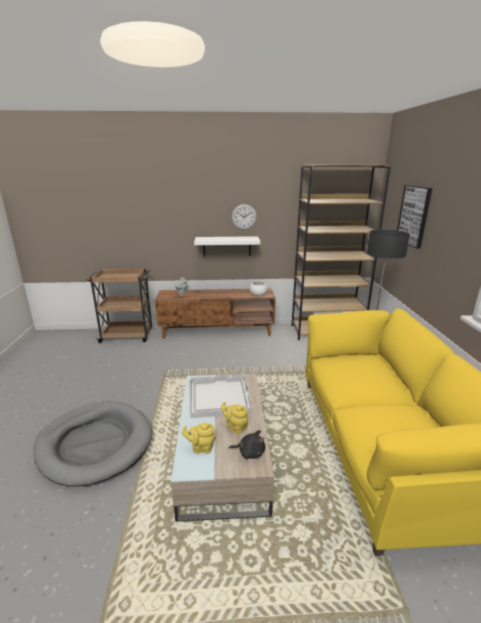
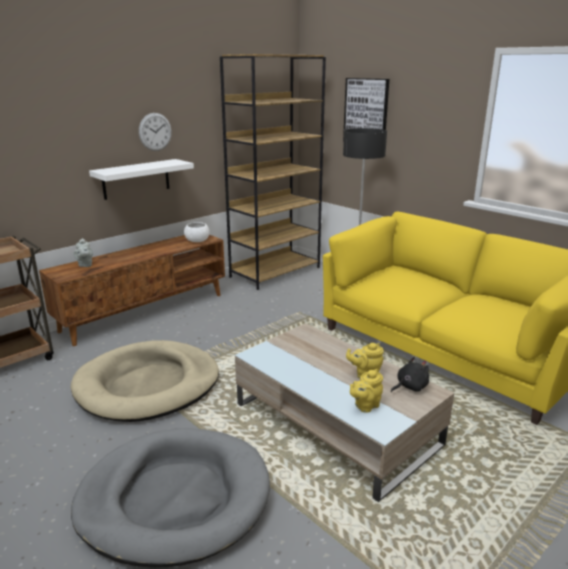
camera: 40 degrees left, 0 degrees up
(164, 375) = (148, 385): none -> beige dog bed
(218, 396) = (304, 357): white tray -> none

